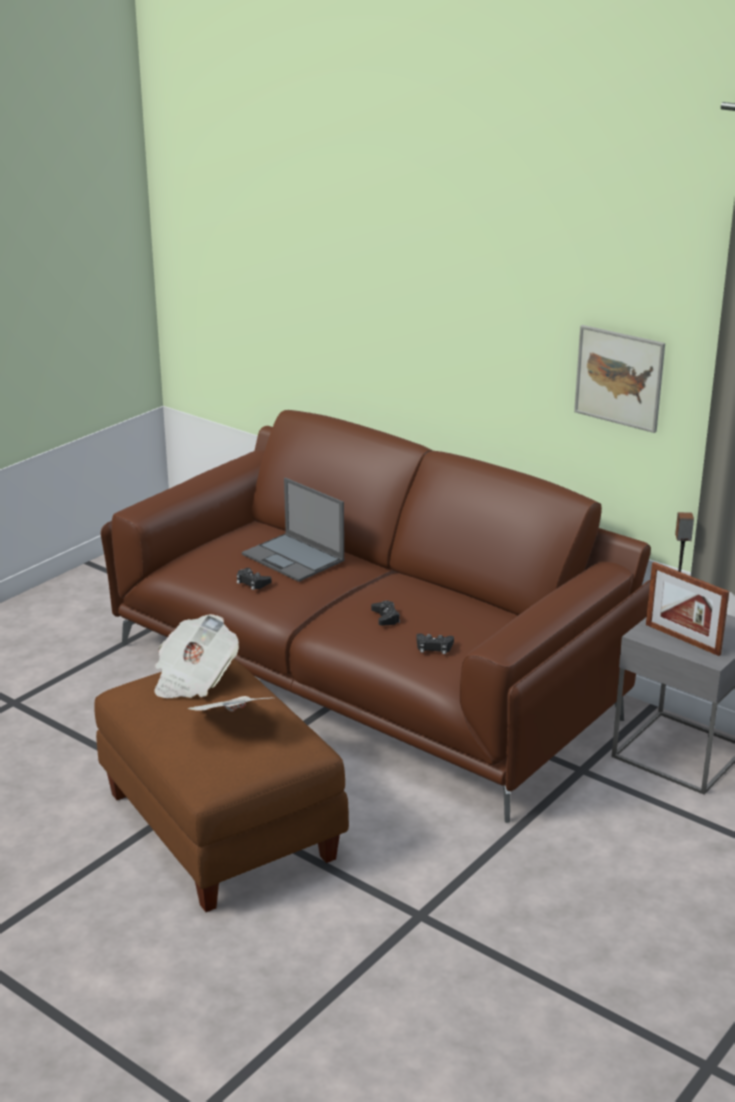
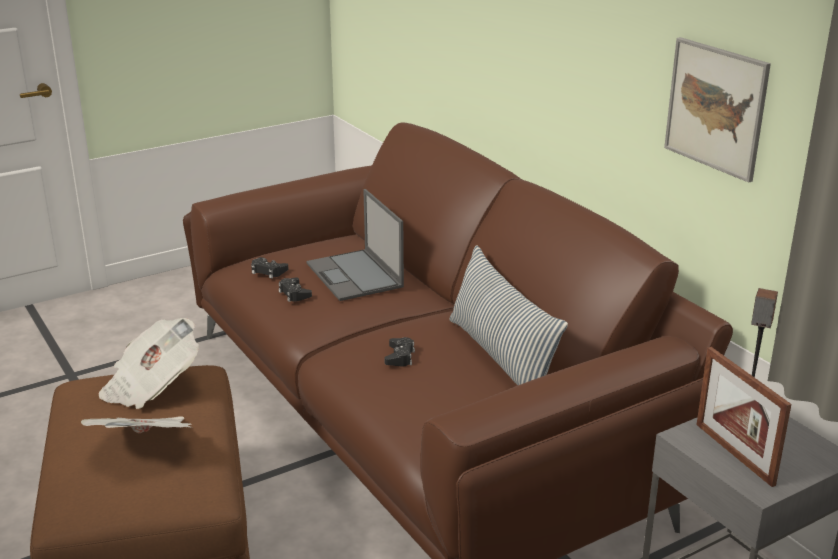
camera: 20 degrees right, 0 degrees up
(434, 647) = (428, 401): black game controller -> black game controller (268, 271)
(464, 604) = (501, 357): none -> pillow

